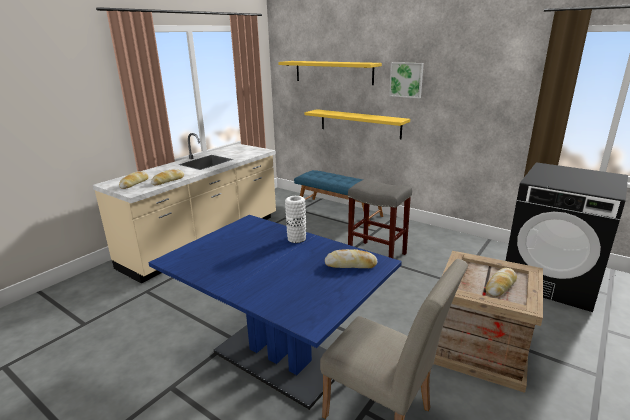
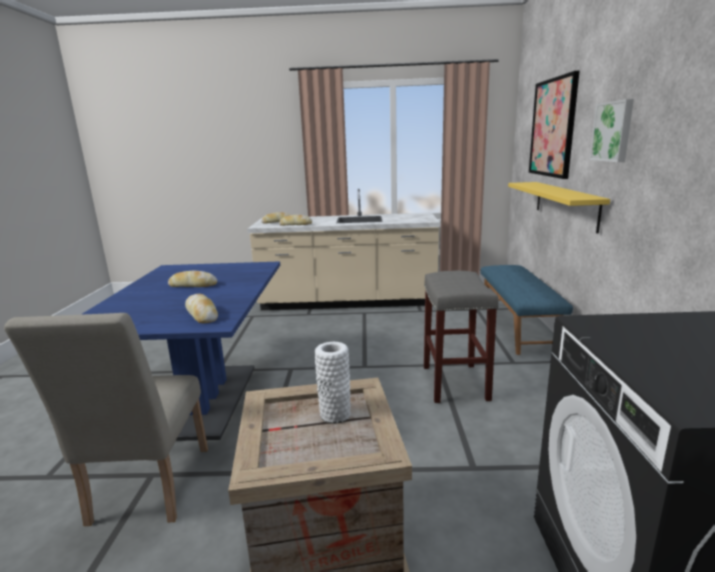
camera: 55 degrees right, 5 degrees down
(296, 239) = (242, 285): white vase -> white vase (335, 414)
(333, 72) = (553, 128): yellow shelf -> picture
(500, 286) = (312, 437): bread -> bread (193, 285)

